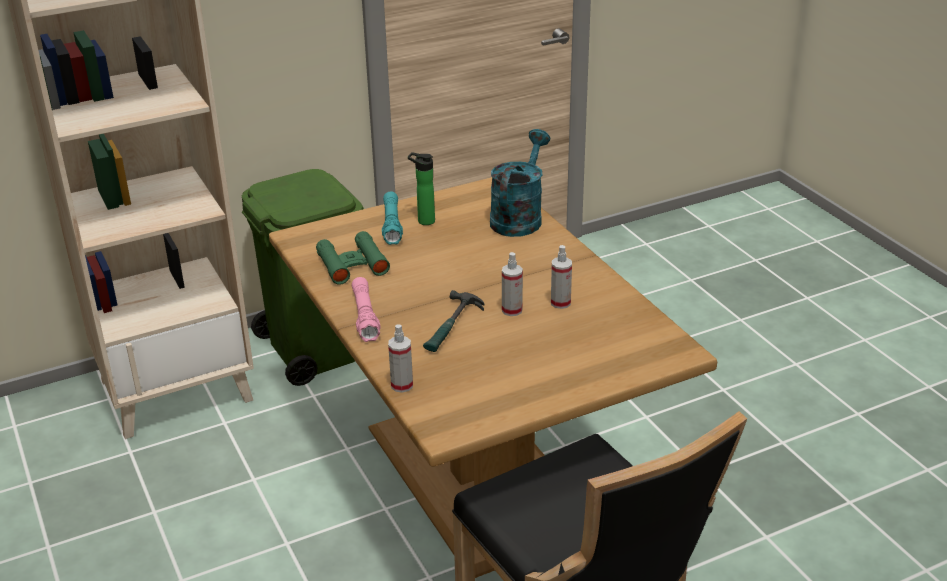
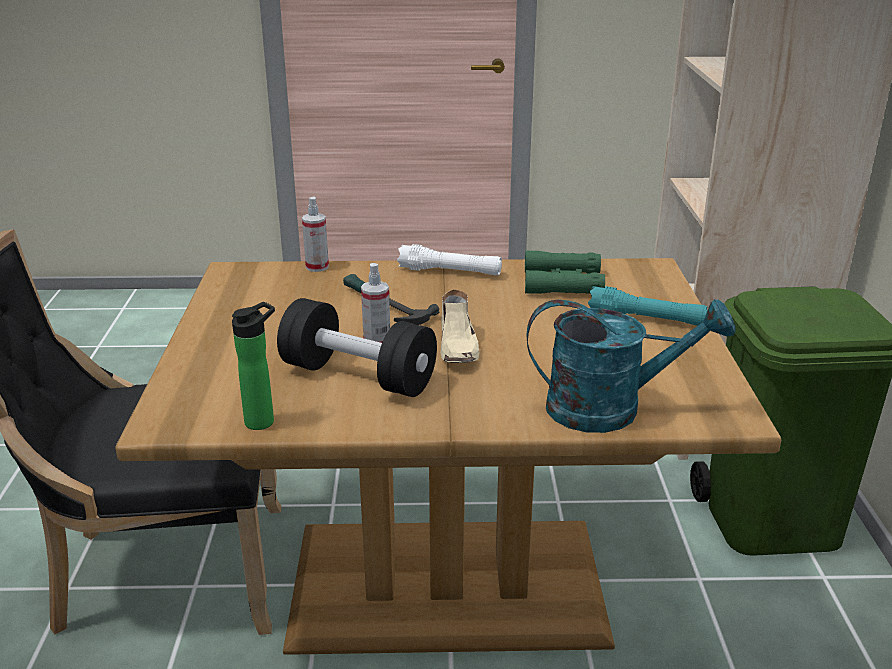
camera: 115 degrees right, 5 degrees down
(365, 316) = (450, 271): pink flashlight -> white flashlight
(423, 221) = (645, 339): bottle -> bottle (263, 420)
(489, 279) = (458, 347): none -> beige shoe
(519, 217) = (610, 409): turquoise watering can -> turquoise watering can turned 45 degrees counterclockwise
(560, 303) = (358, 376): spray bottle -> black dumbbell

